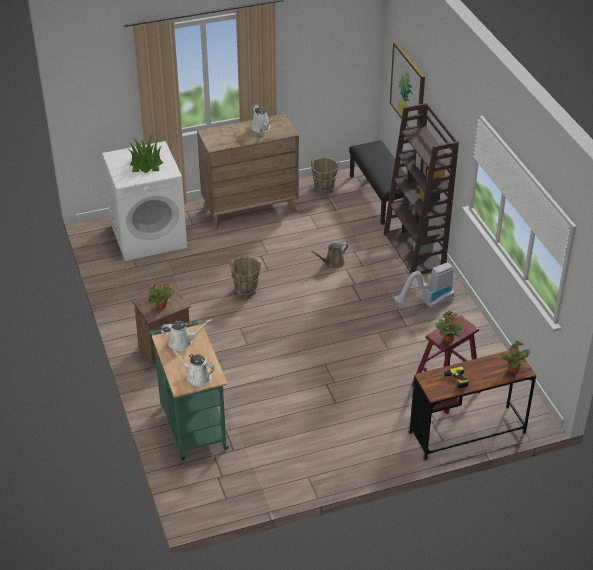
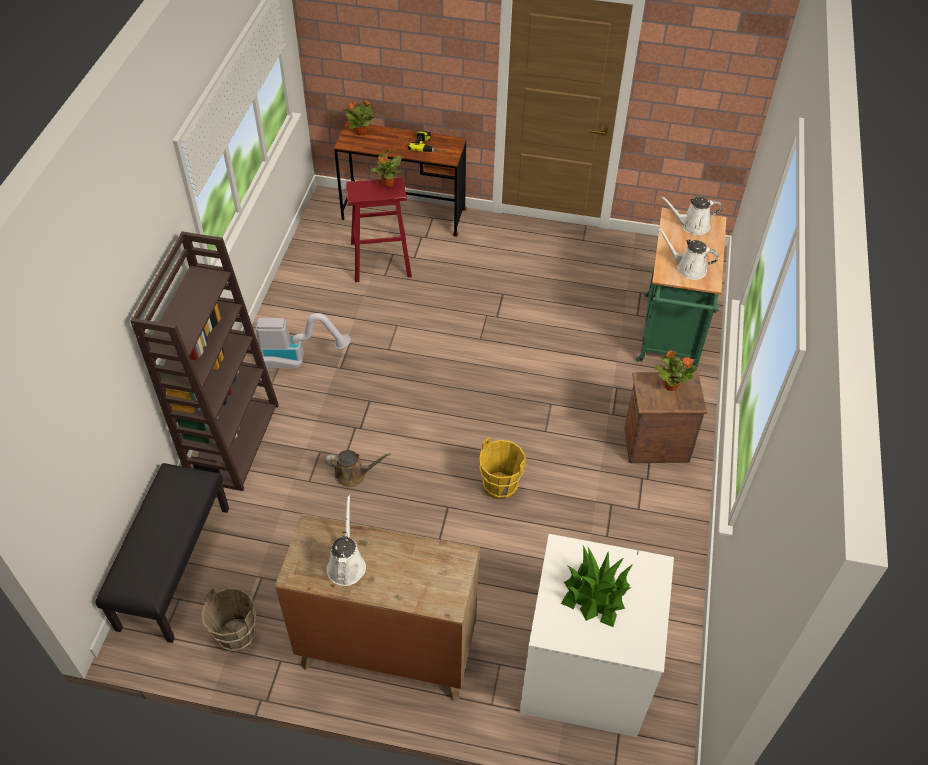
camera: 150 degrees left, 10 degrees up
(196, 377) = (692, 225): white watering can -> white watering can turned 120 degrees clockwise
(246, 290) = (500, 486): brown bucket -> yellow bucket
(408, 90) = (86, 421): picture -> none

